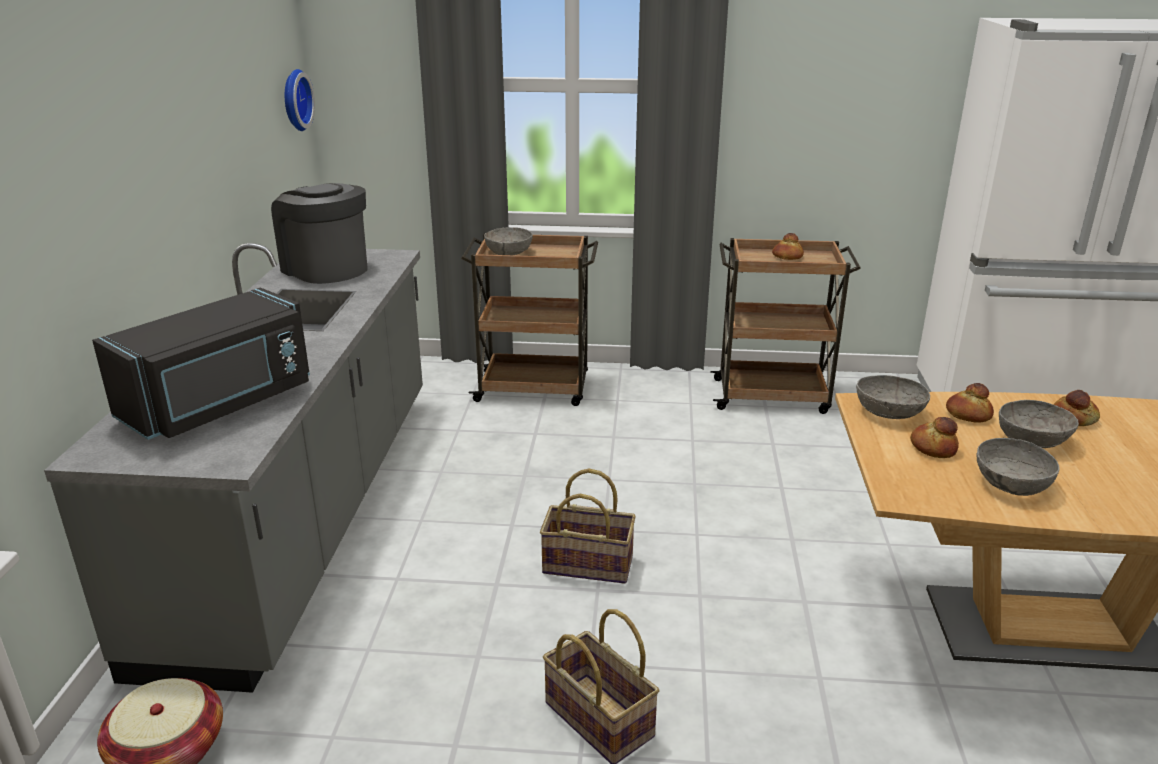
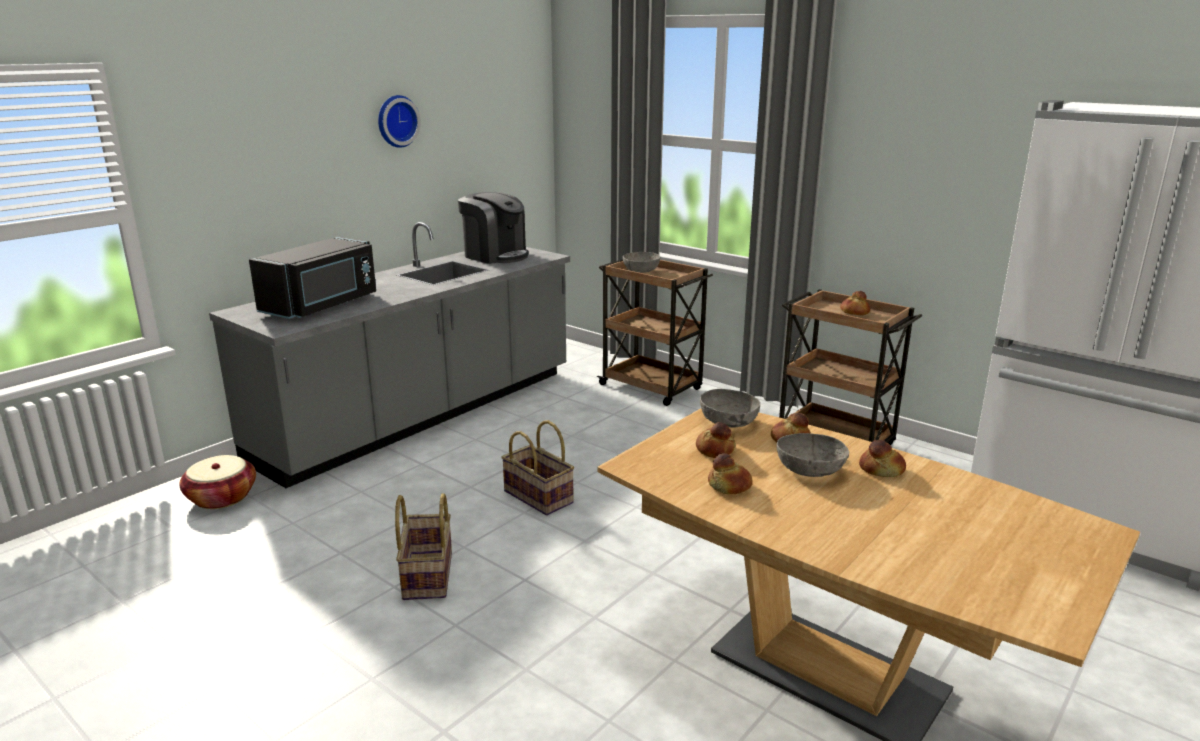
camera: 35 degrees right, 5 degrees down
(221, 404) = (322, 305): black microwave -> black microwave turned 45 degrees counterclockwise
(294, 100) = (529, 140): wall clock -> wall clock (396, 121)
(326, 269) = (495, 255): coffee machine -> coffee machine turned 135 degrees clockwise
(1011, 484) = (729, 486): grey bowl -> bread

